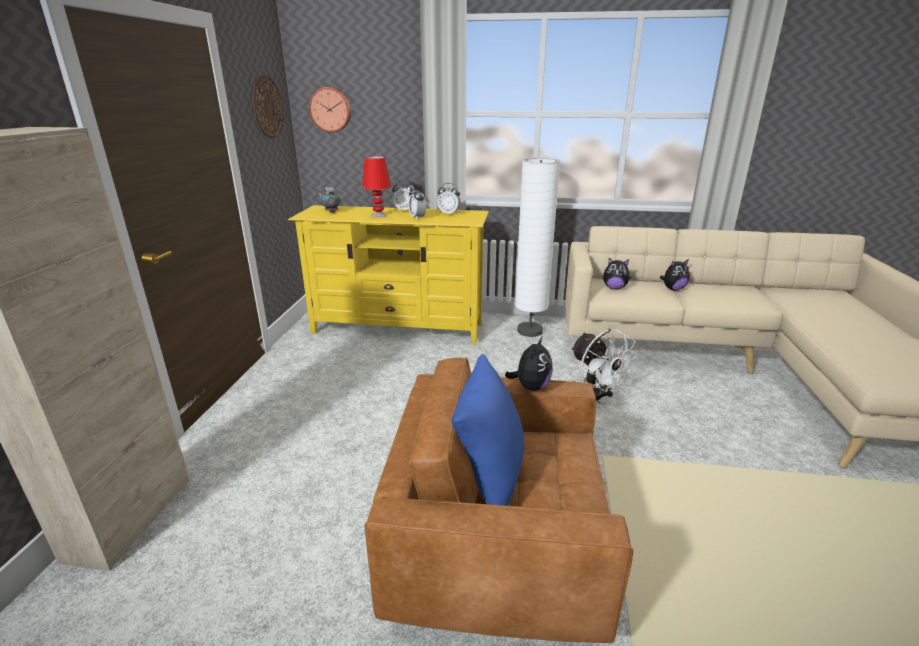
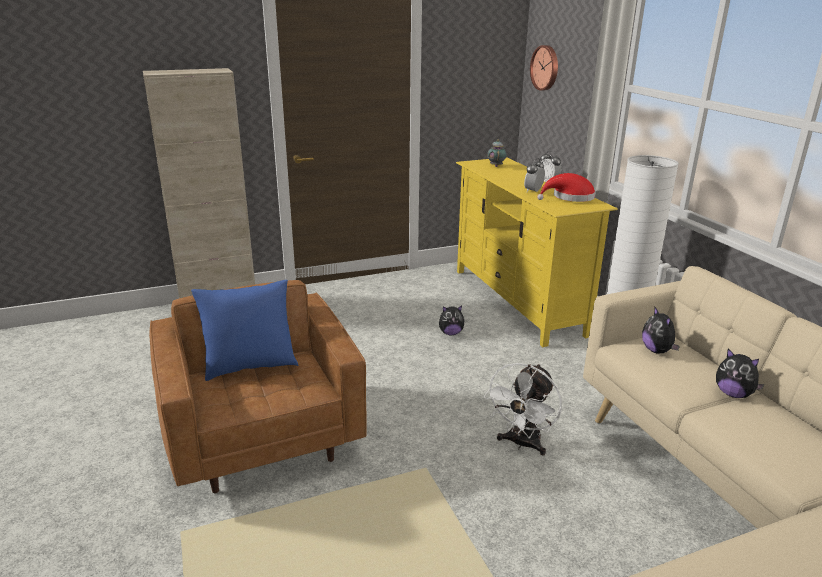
camera: 60 degrees right, 0 degrees up
(267, 107) = (481, 61): wall clock -> none
(378, 215) = (514, 179): red table lamp -> none
(449, 214) = (570, 197): alarm clock -> red hat
(531, 387) = (331, 334): plush toy -> plush toy (450, 333)

